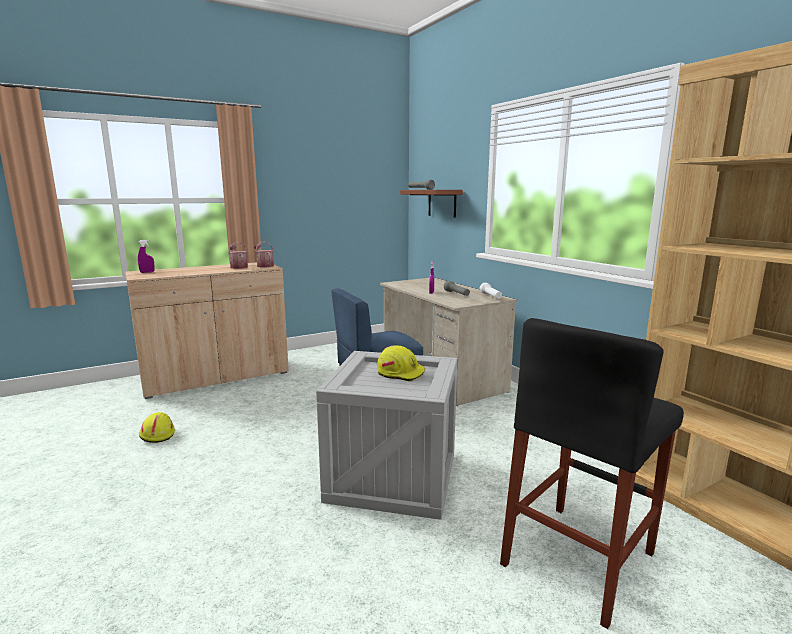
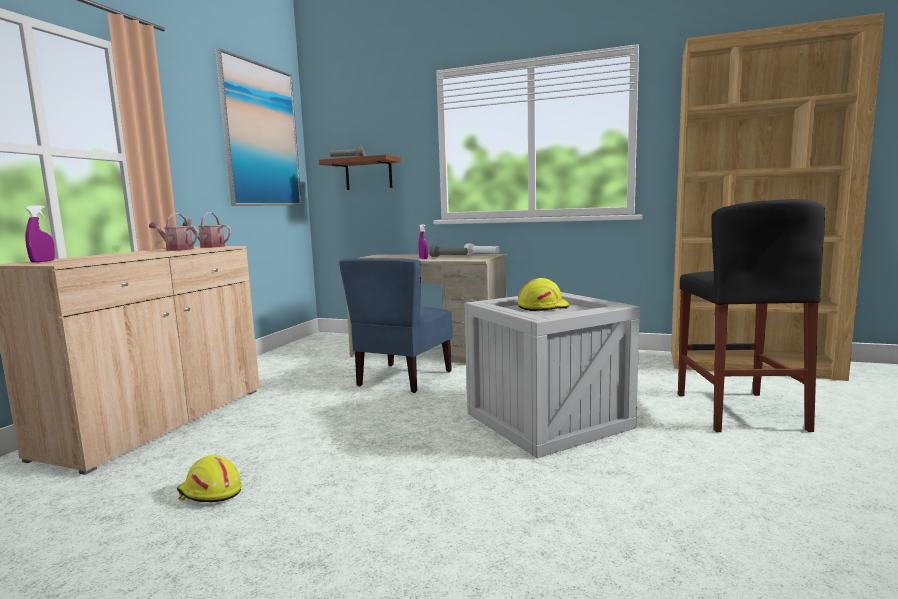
camera: 40 degrees left, 5 degrees down
(358, 171) = (261, 136): none -> picture

